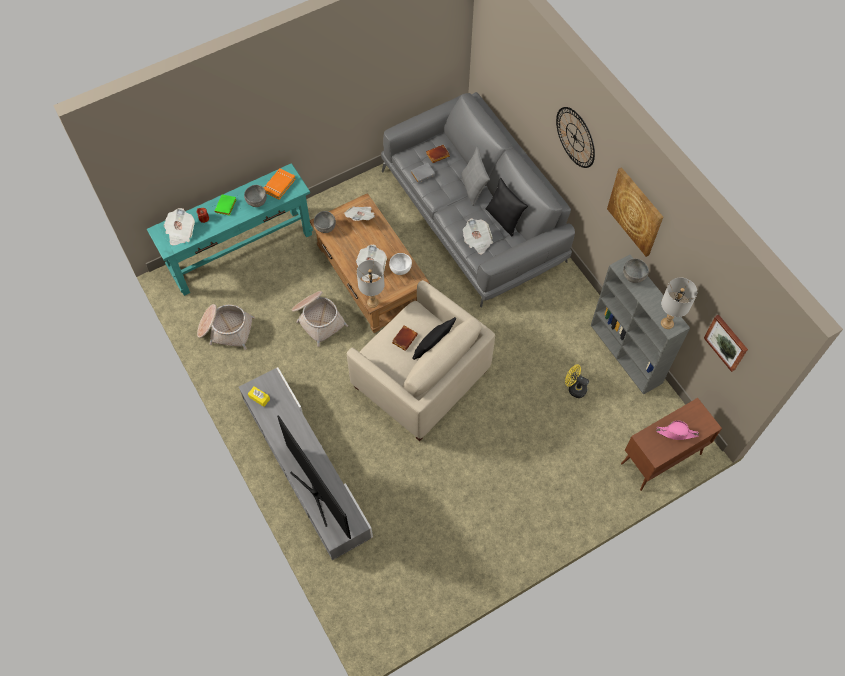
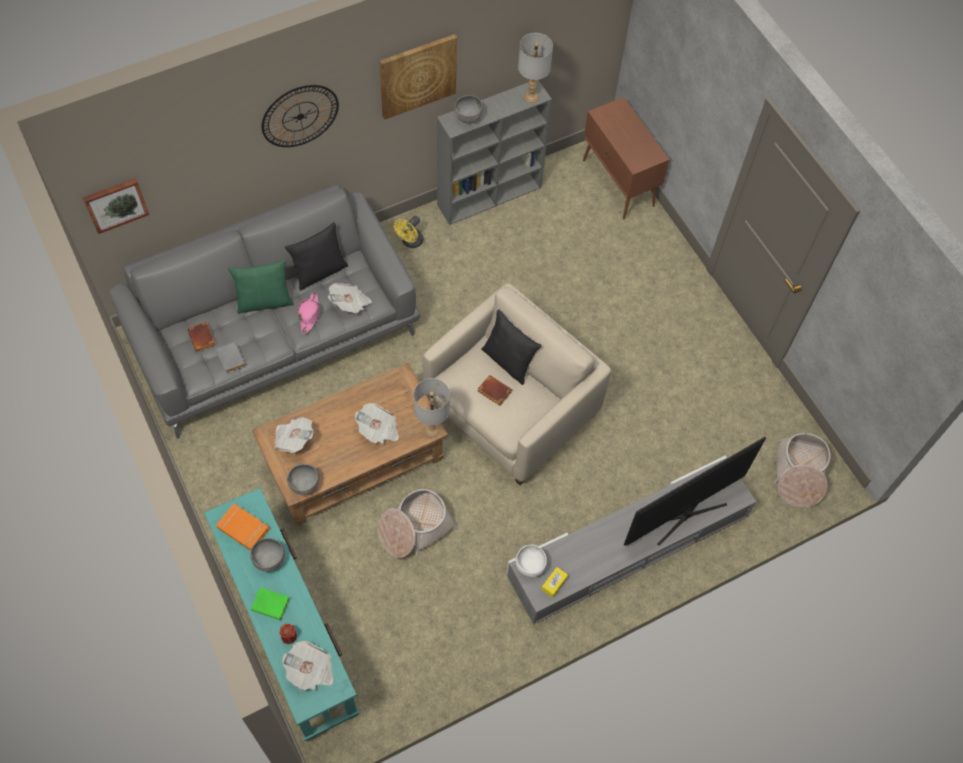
camera: 90 degrees left, 0 degrees up
(225, 330) = (421, 652): basket -> basket (798, 474)
(400, 269) = (384, 394): white bowl -> white bowl (530, 565)
(473, 188) = (265, 301): grey pillow -> green pillow
(574, 388) = (531, 250): yellow fan -> yellow fan (410, 242)
(676, 433) = (629, 135): pink hat -> pink hat (309, 314)
(726, 342) = (575, 38): picture -> picture (116, 204)

